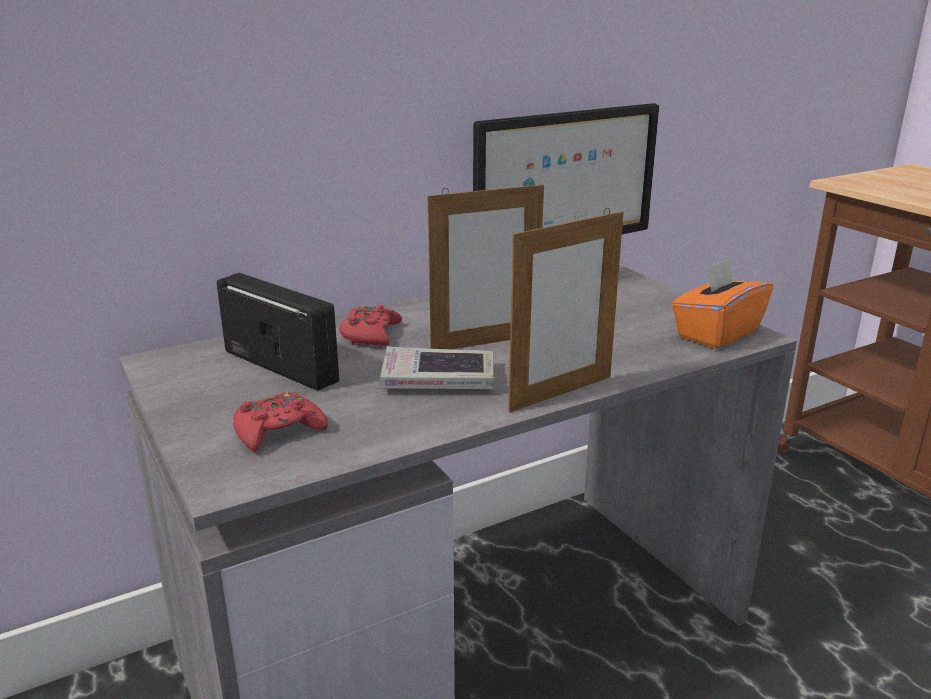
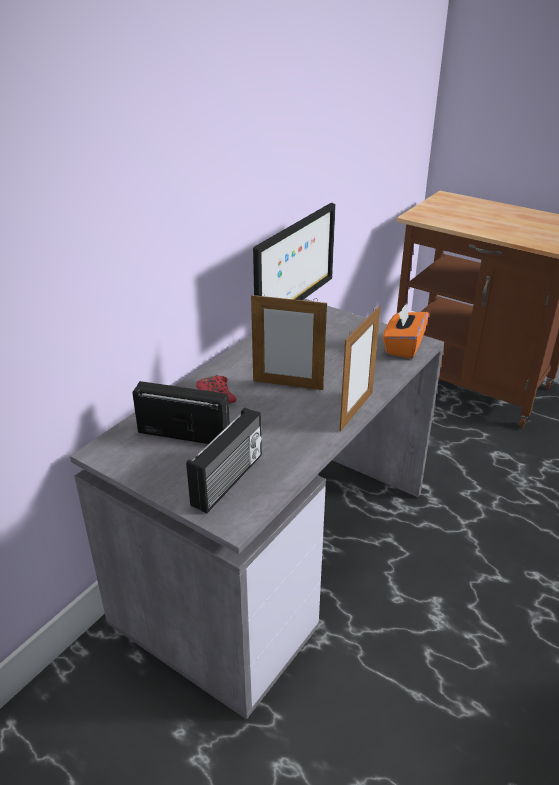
camera: 25 degrees left, 10 degrees up
(278, 431) = (229, 480): red game controller -> radio
(438, 379) = (284, 419): book -> none
(485, 343) = (288, 385): picture frame -> picture frame turned 60 degrees clockwise

